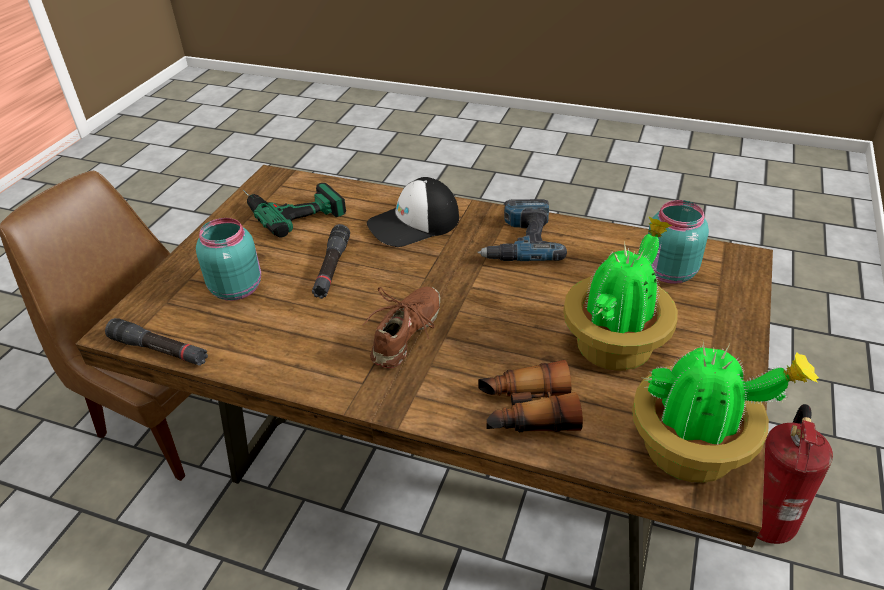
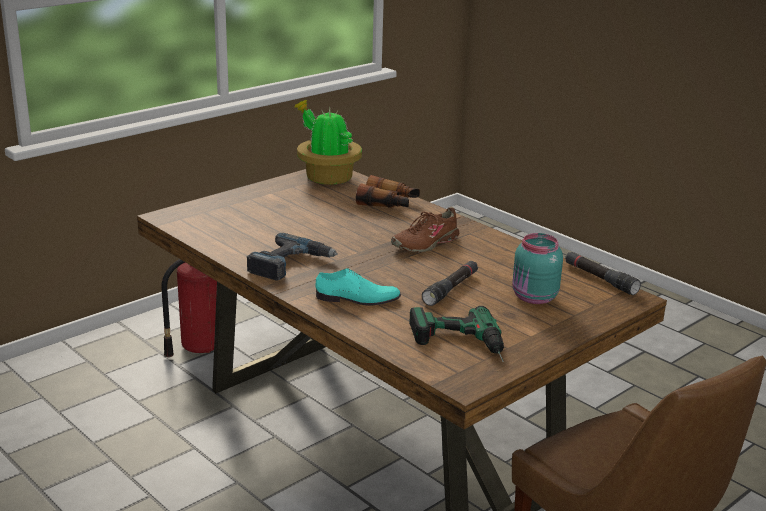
camera: 155 degrees left, 15 degrees down
(414, 223) = (357, 298): cap -> turquoise shoe
(616, 344) = (307, 209): potted plant -> none
(668, 273) = (223, 223): turquoise jar -> none

